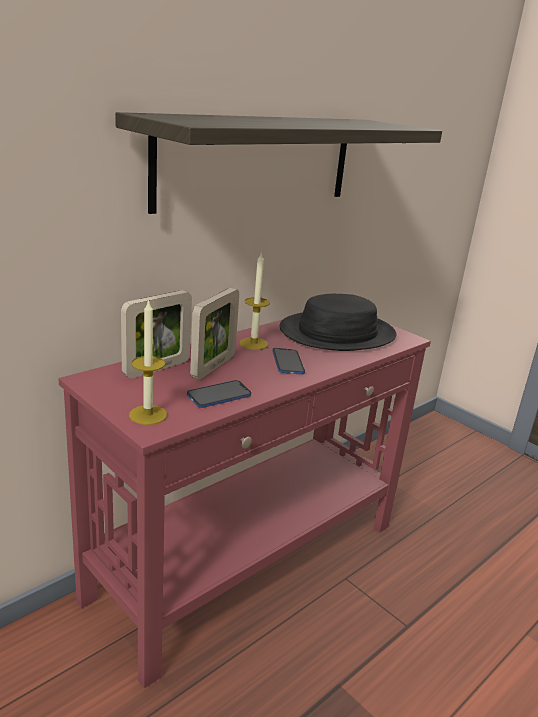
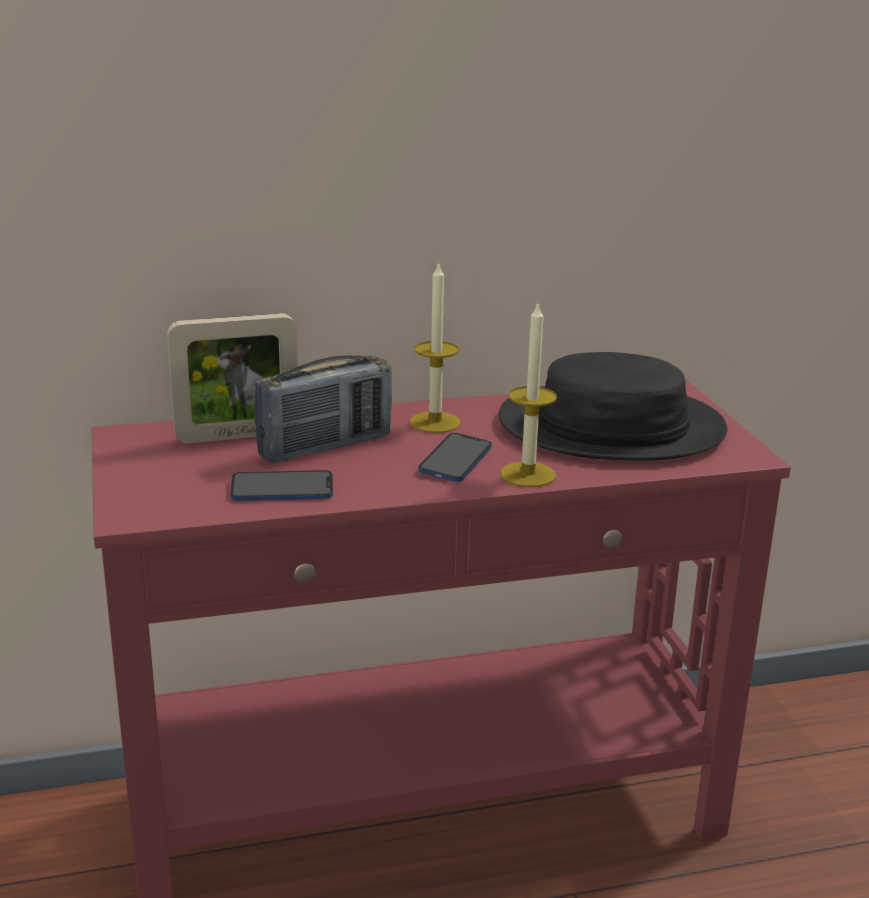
camera: 30 degrees right, 0 degrees up
(148, 415) = (149, 496): candle -> candle (528, 474)
(213, 366) = (325, 447): picture frame -> radio
(258, 161) = (473, 104): shelf -> none

